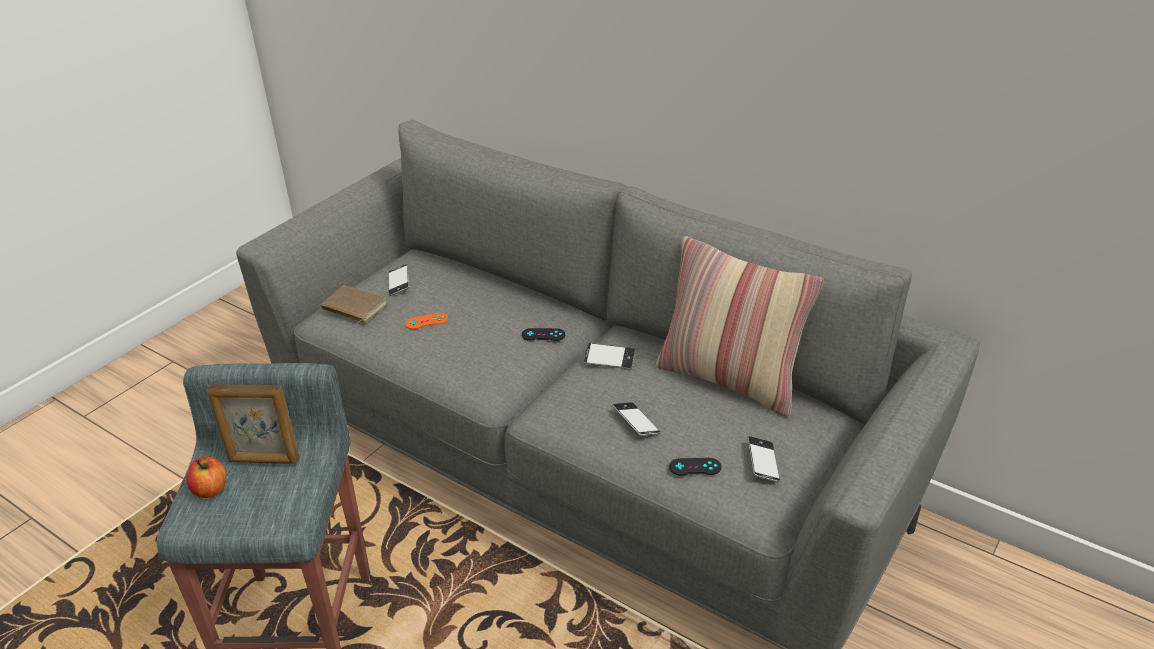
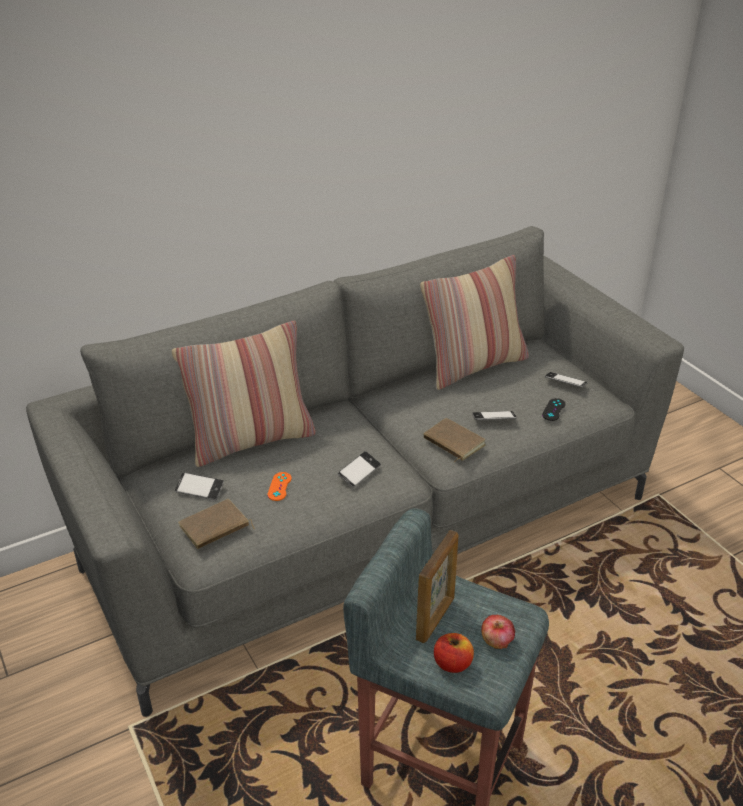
camera: 65 degrees left, 0 degrees up
(249, 512) = (496, 641): none -> apple
(483, 284) = (251, 440): none -> pillow
(543, 335) = (352, 430): black game controller -> none
(569, 405) = (452, 443): none -> brown book
(609, 359) = (412, 408): phone -> phone (359, 472)

